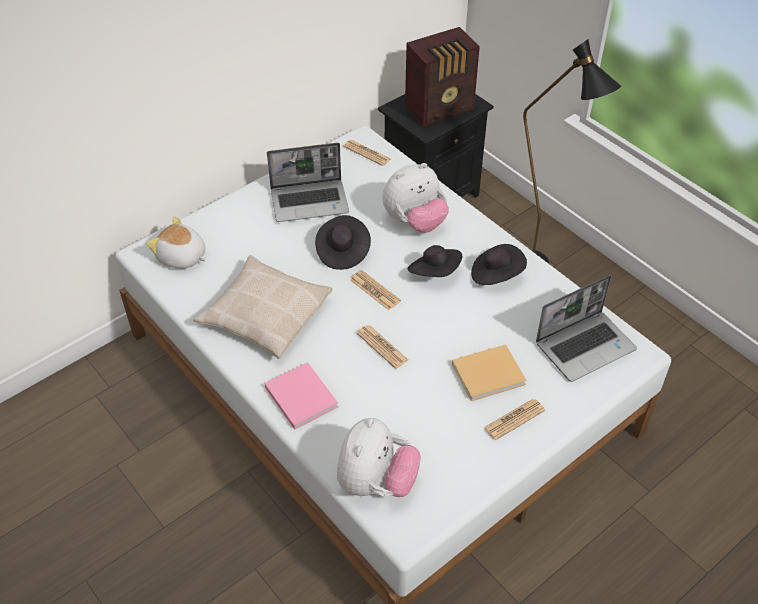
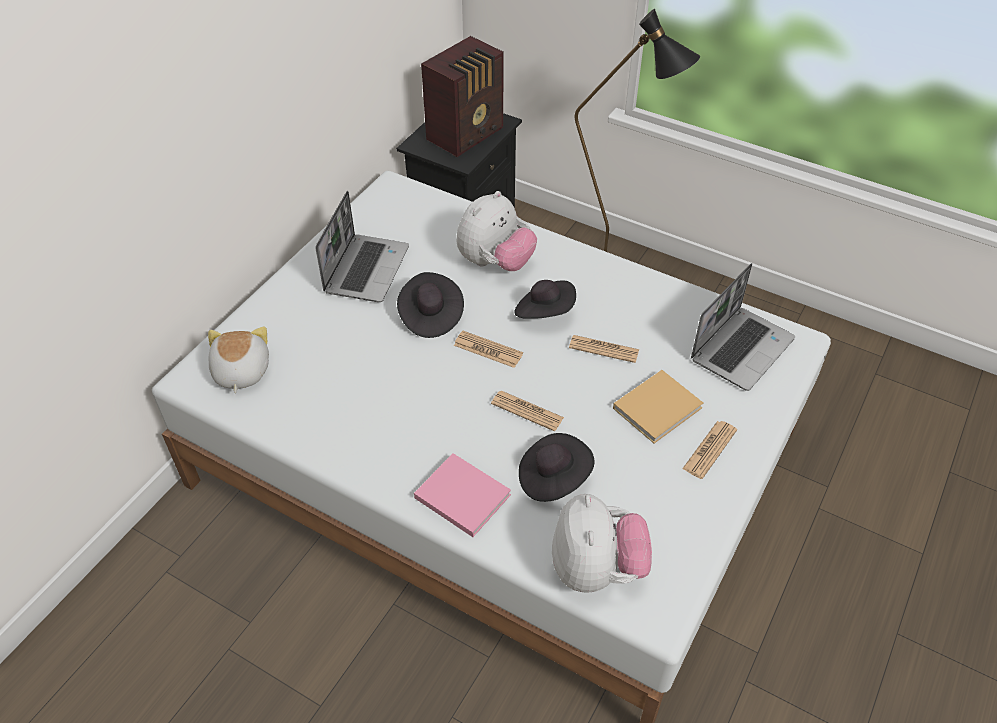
camera: 20 degrees left, 0 degrees up
(182, 257) = (240, 372): plush toy -> plush toy turned 75 degrees clockwise
(265, 315) = (374, 412): beige pillow -> none
(310, 201) = (366, 269): laptop -> laptop turned 45 degrees counterclockwise
(367, 153) = (405, 200): newspaper -> newspaper (604, 349)
(496, 274) = (611, 297): black hat -> black hat (553, 478)

